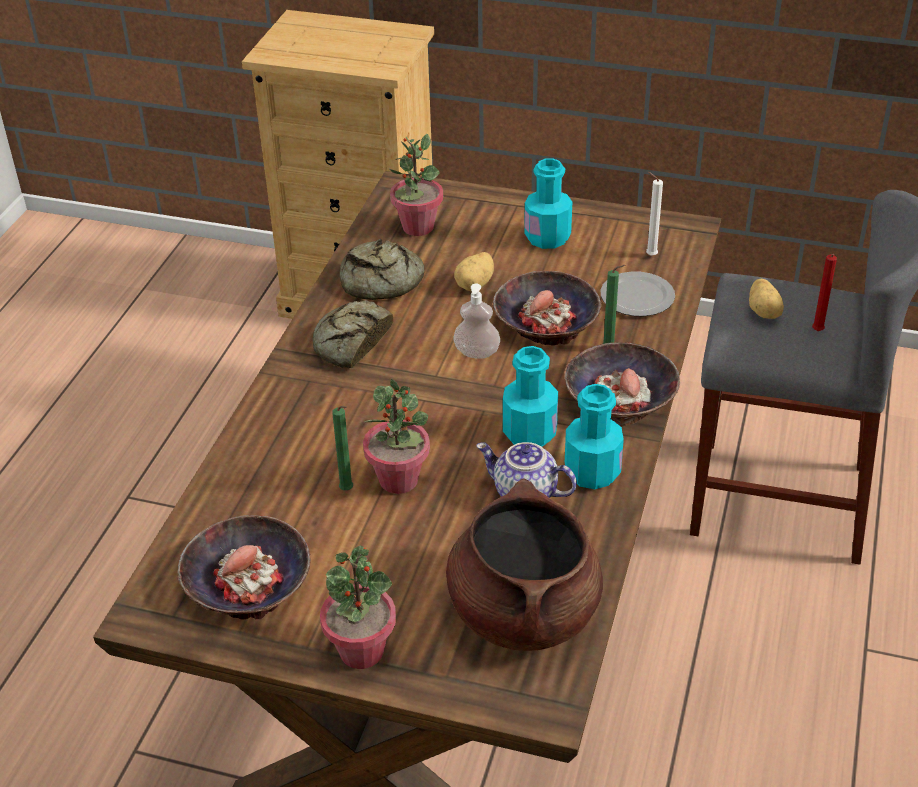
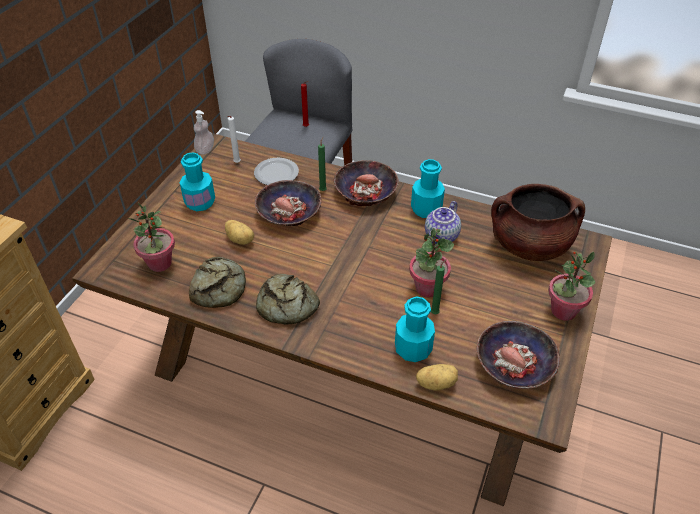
camera: 85 degrees left, 5 degrees up
(477, 352) = (312, 245): soap dispenser -> soap dispenser (205, 150)
(529, 433) = (391, 229): turquoise bottle -> turquoise bottle (413, 349)
(764, 312) = (284, 140): potato -> potato (436, 383)

